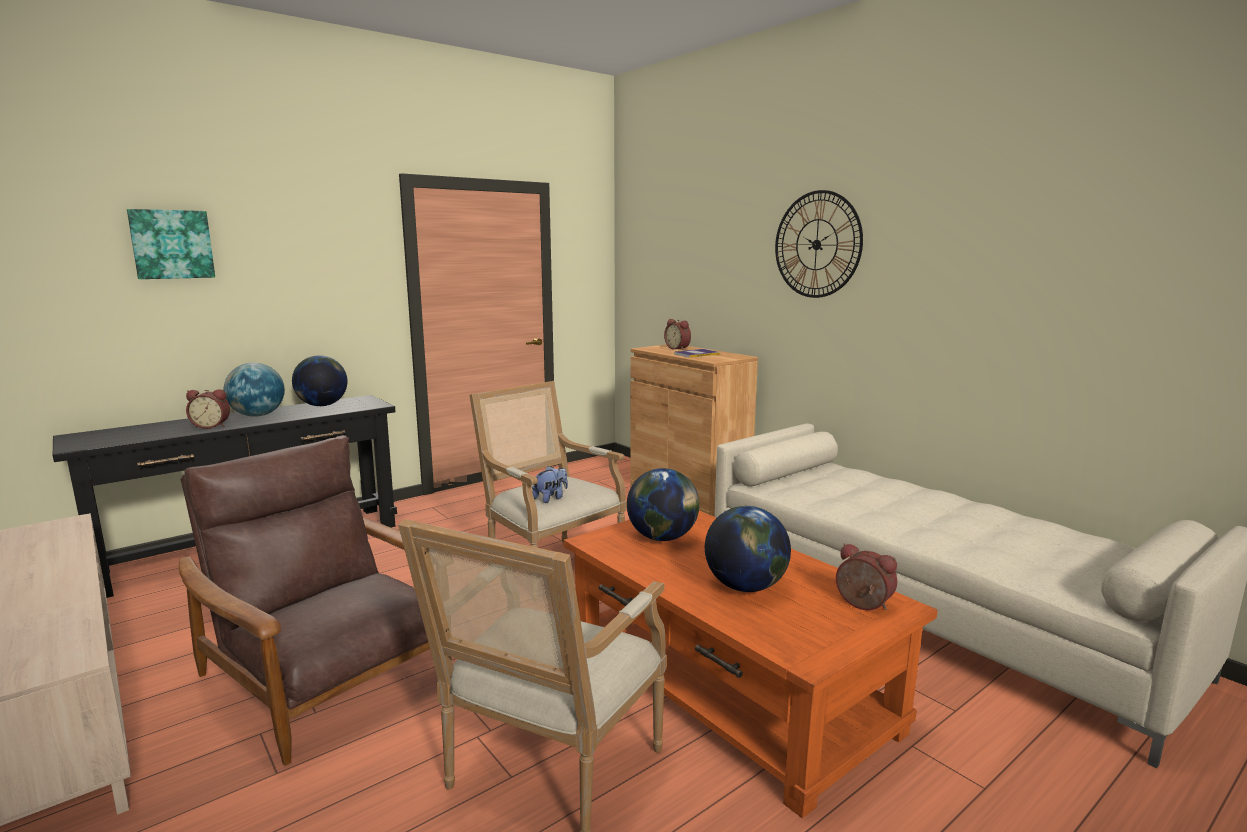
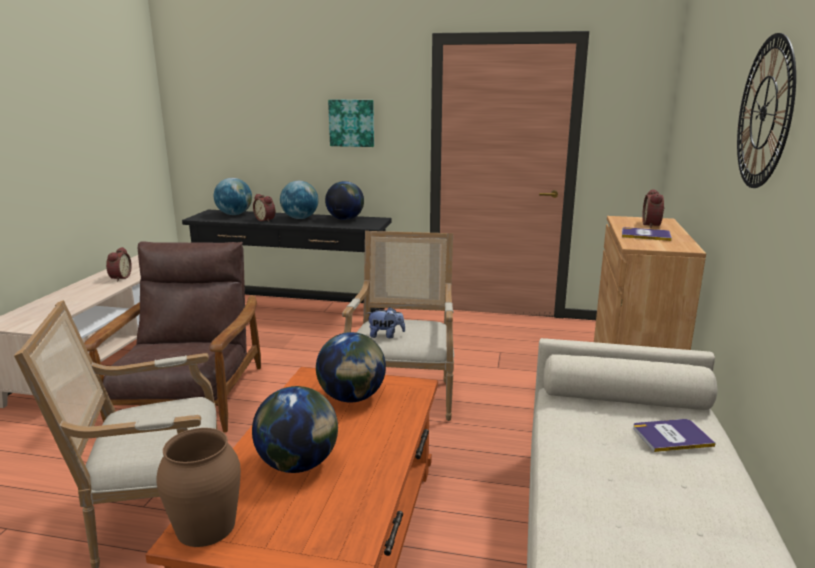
camera: 50 degrees right, 5 degrees up
(133, 431) = (234, 214): none -> globe
(172, 244) = (272, 94): picture -> picture (352, 123)
(800, 647) = (206, 527): none -> brown vase
(851, 478) = (671, 436): none -> book
(862, 605) = (322, 537): alarm clock -> alarm clock (119, 278)

